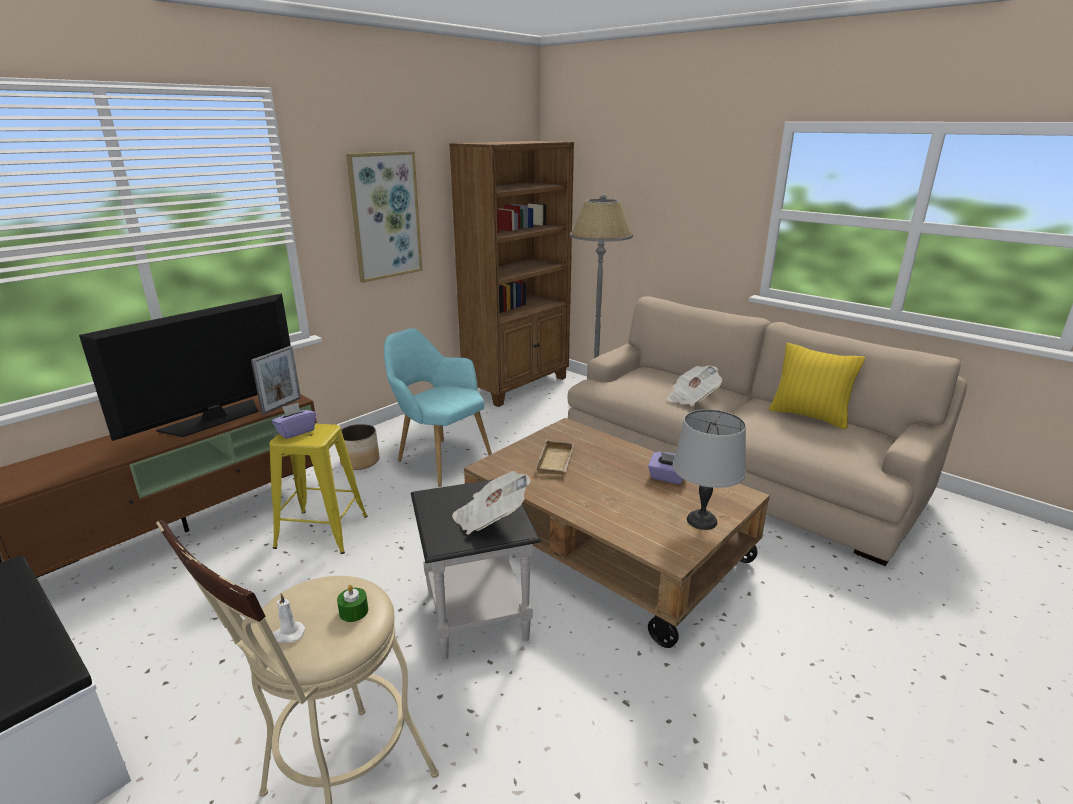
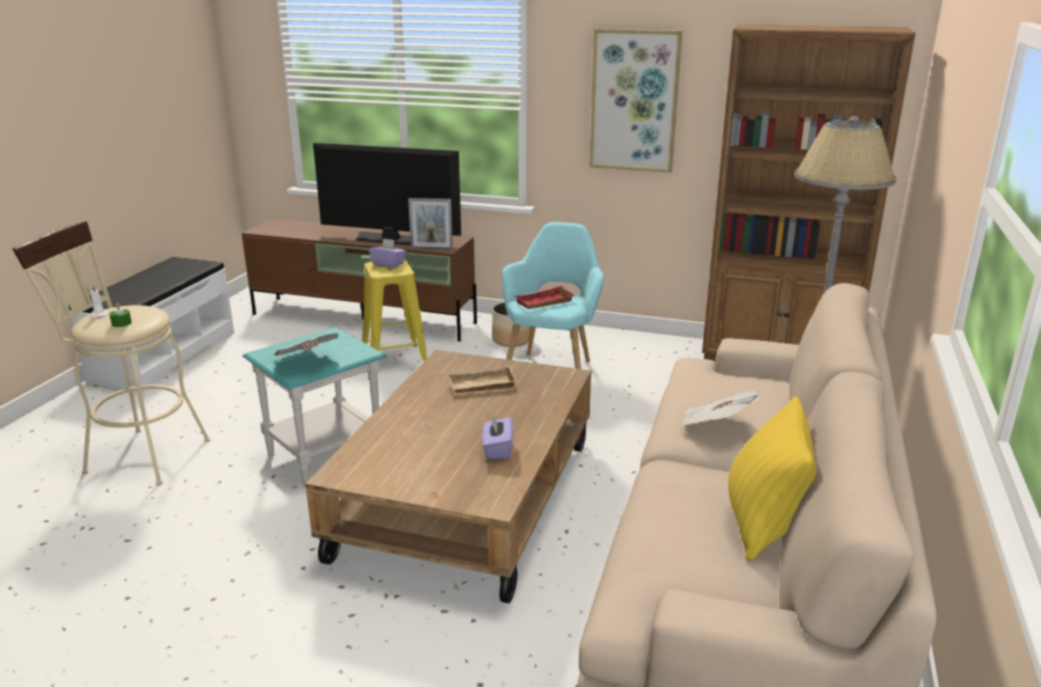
camera: 65 degrees right, 0 degrees up
(448, 398) = (544, 303): none -> red tray
(477, 616) = (324, 456): black side table -> turquoise side table
(702, 521) = (416, 482): grey table lamp -> none

